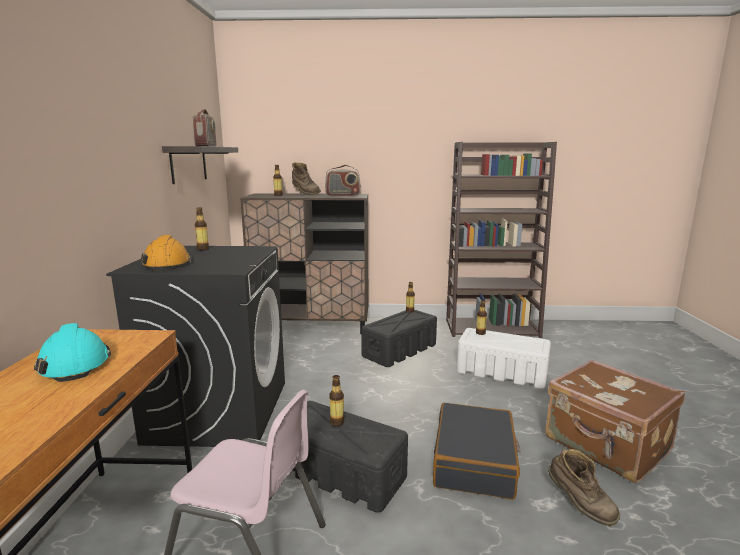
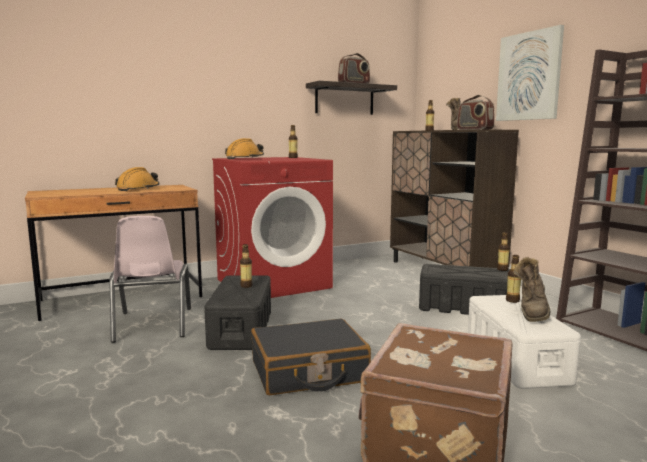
camera: 60 degrees right, 5 degrees down
(75, 364) = (138, 189): turquoise hard hat -> orange hard hat
(219, 410) = (273, 283): black washing machine -> red washing machine
(372, 149) = (529, 76): none -> picture
(579, 506) = (289, 431): brown boot -> brown boot (531, 313)

